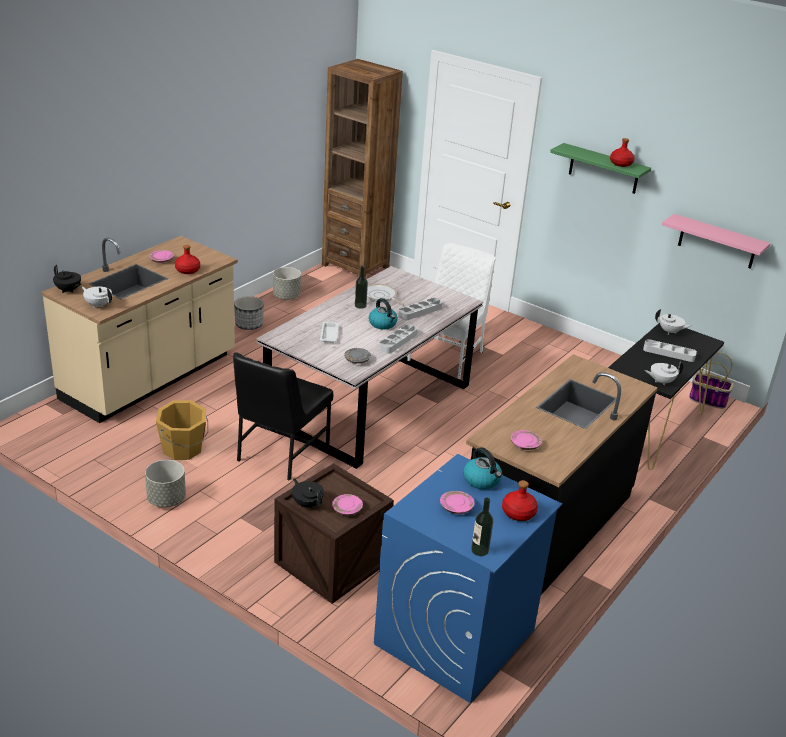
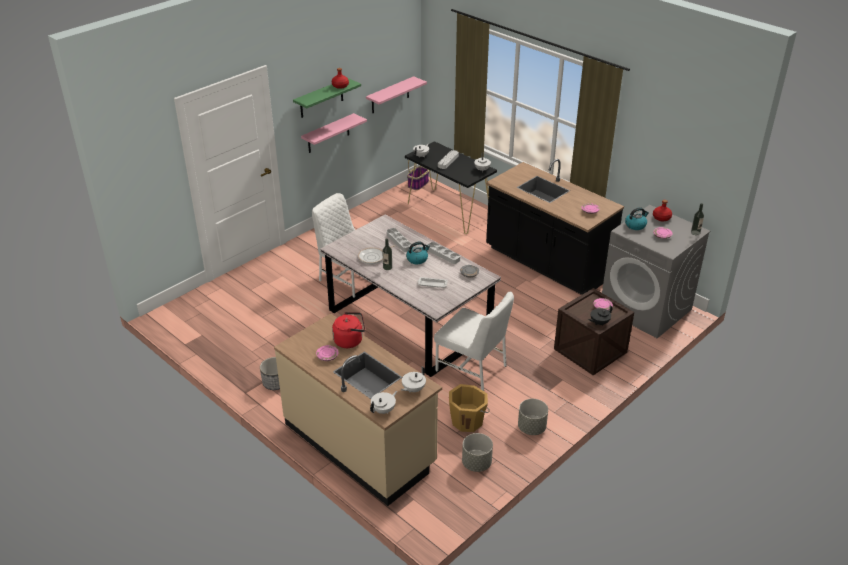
camera: 80 degrees left, 5 degrees up
(68, 290) = (384, 410): black teapot -> white teapot
(187, 270) = (350, 340): red bottle -> red kettle
(281, 452) = (472, 369): black chair -> white chair
(286, 296) = (226, 358): grey planter -> grey planter (476, 463)
(355, 266) = (178, 313): brown bookcase -> none
(455, 638) = (646, 309): blue washing machine -> grey washing machine
(601, 223) = (328, 134): none -> pink shelf

